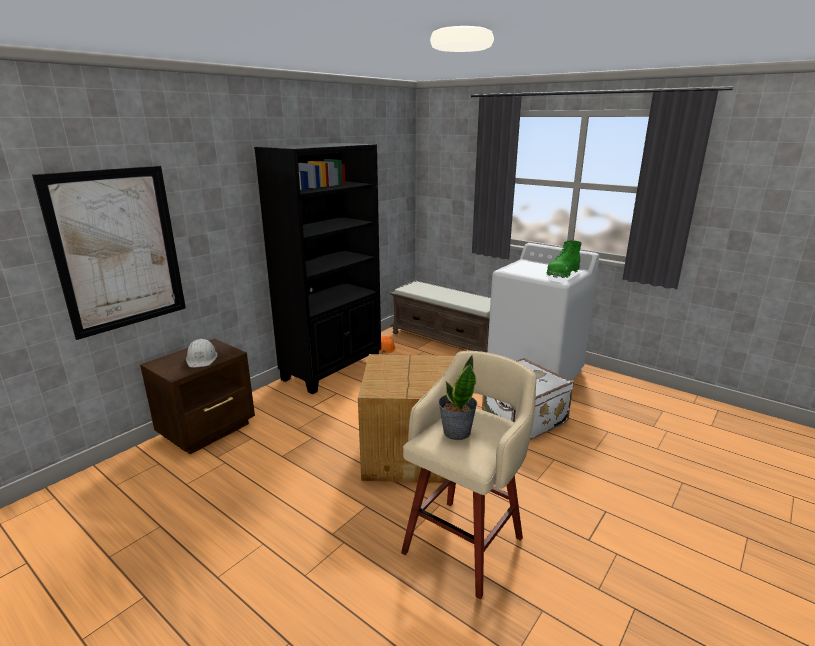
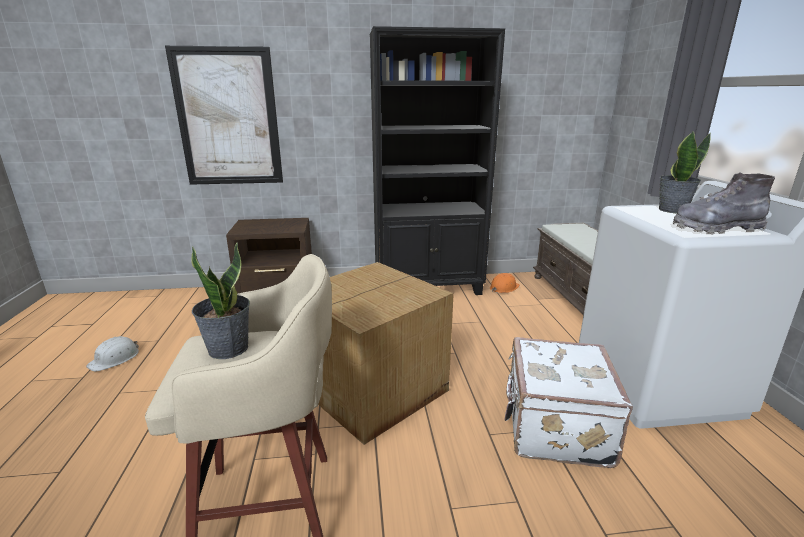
camera: 45 degrees right, 0 degrees up
(202, 358) = (272, 227): white hard hat -> white hard hat (115, 358)
(526, 266) = (672, 210): none -> potted plant
(562, 273) = (715, 228): green boot -> grey boot

